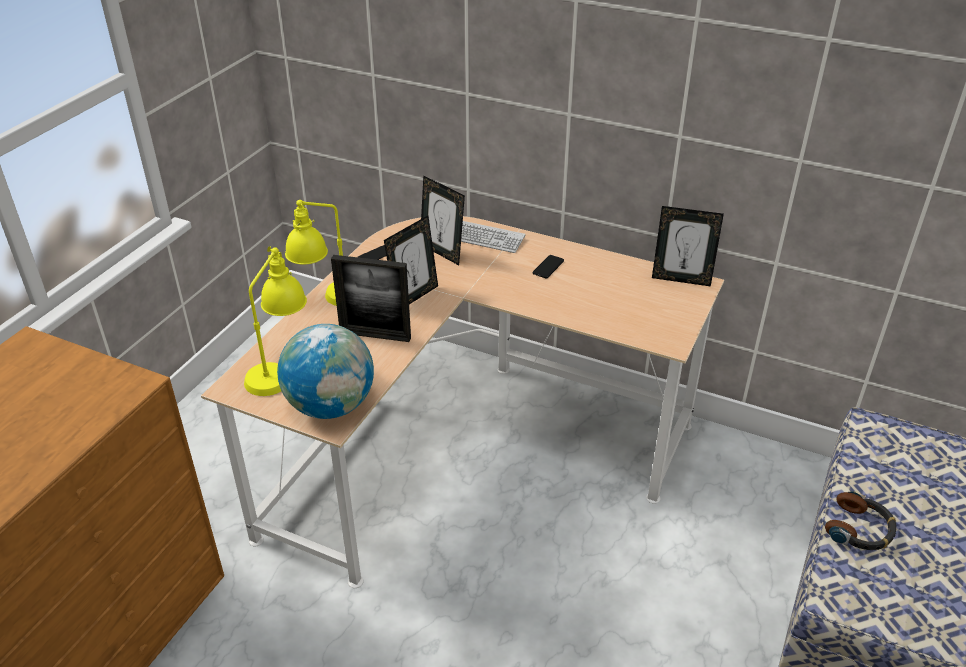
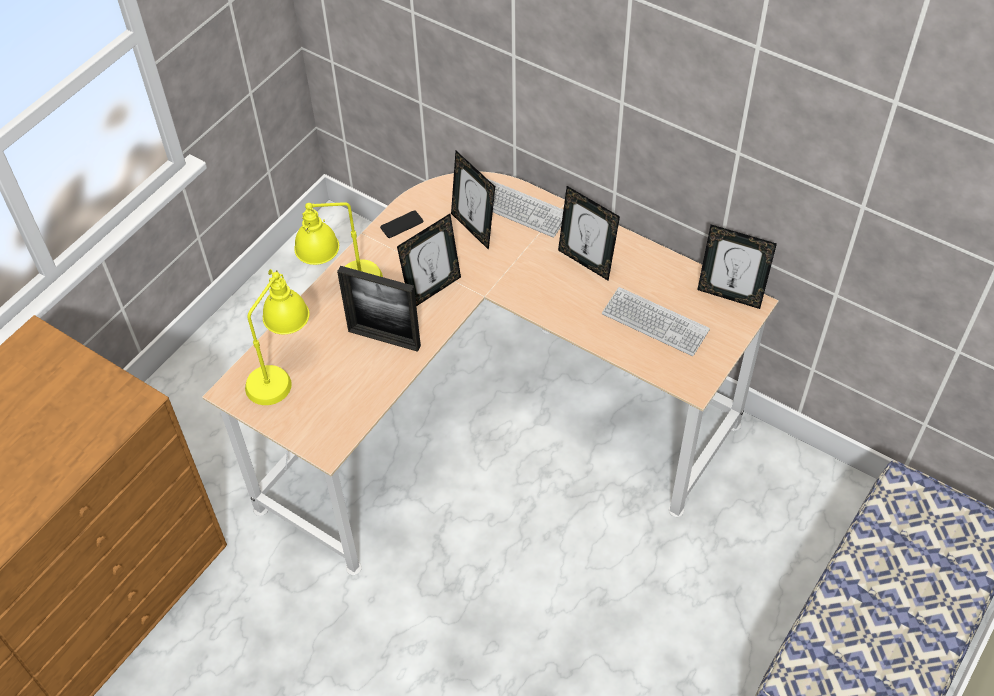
camera: 10 degrees right, 15 degrees up
(331, 406) = (327, 425): globe -> none
(548, 267) = (586, 262): phone -> picture frame
(622, 303) = (655, 323): none -> keyboard
(860, 529) = (848, 610): headphones -> none

